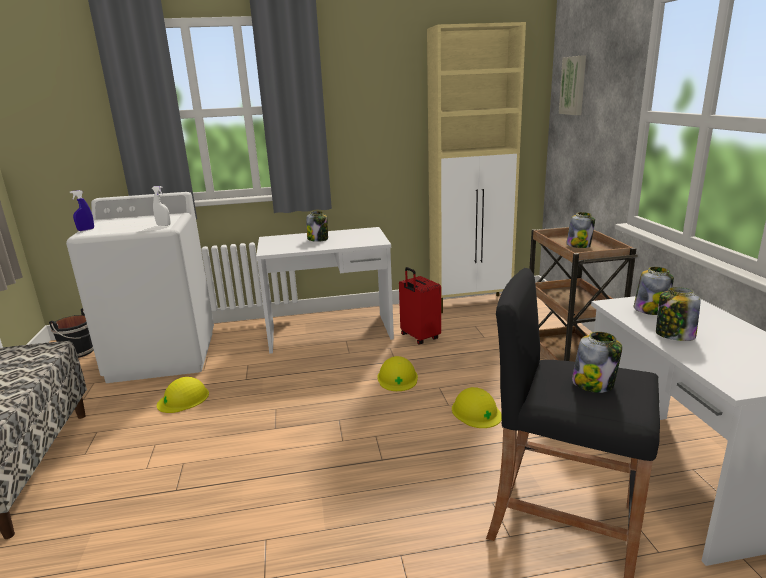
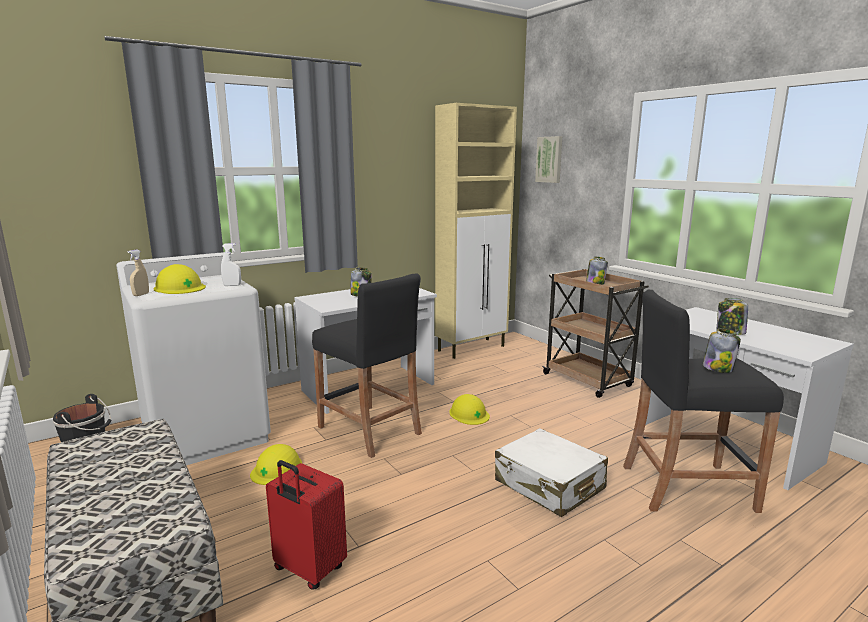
camera: 25 degrees left, 5 degrees down
(86, 230) = (141, 294): blue spray bottle -> beige spray bottle
(289, 377) = (369, 430): none -> black stool
(402, 476) = (549, 485): none -> white suitcase
(419, 337) = (455, 380): red suitcase -> red suitcase (308, 570)
(476, 412) = (557, 427): yellow hard hat -> yellow hard hat (180, 287)
(650, 310) = (694, 320): jar -> none

